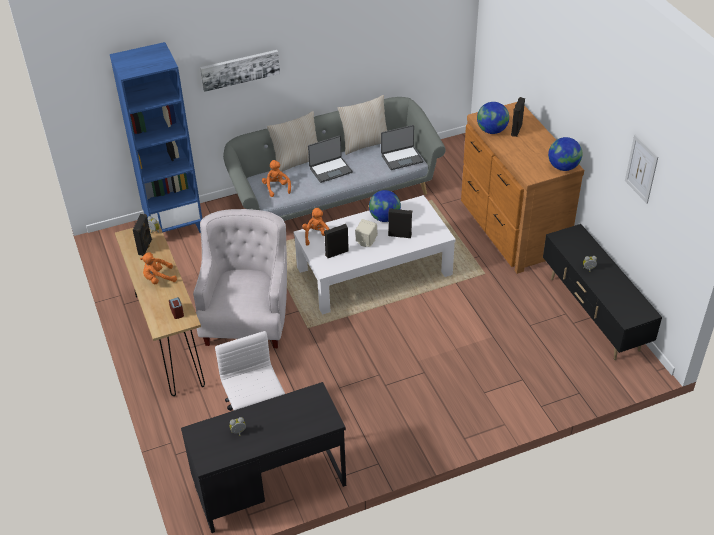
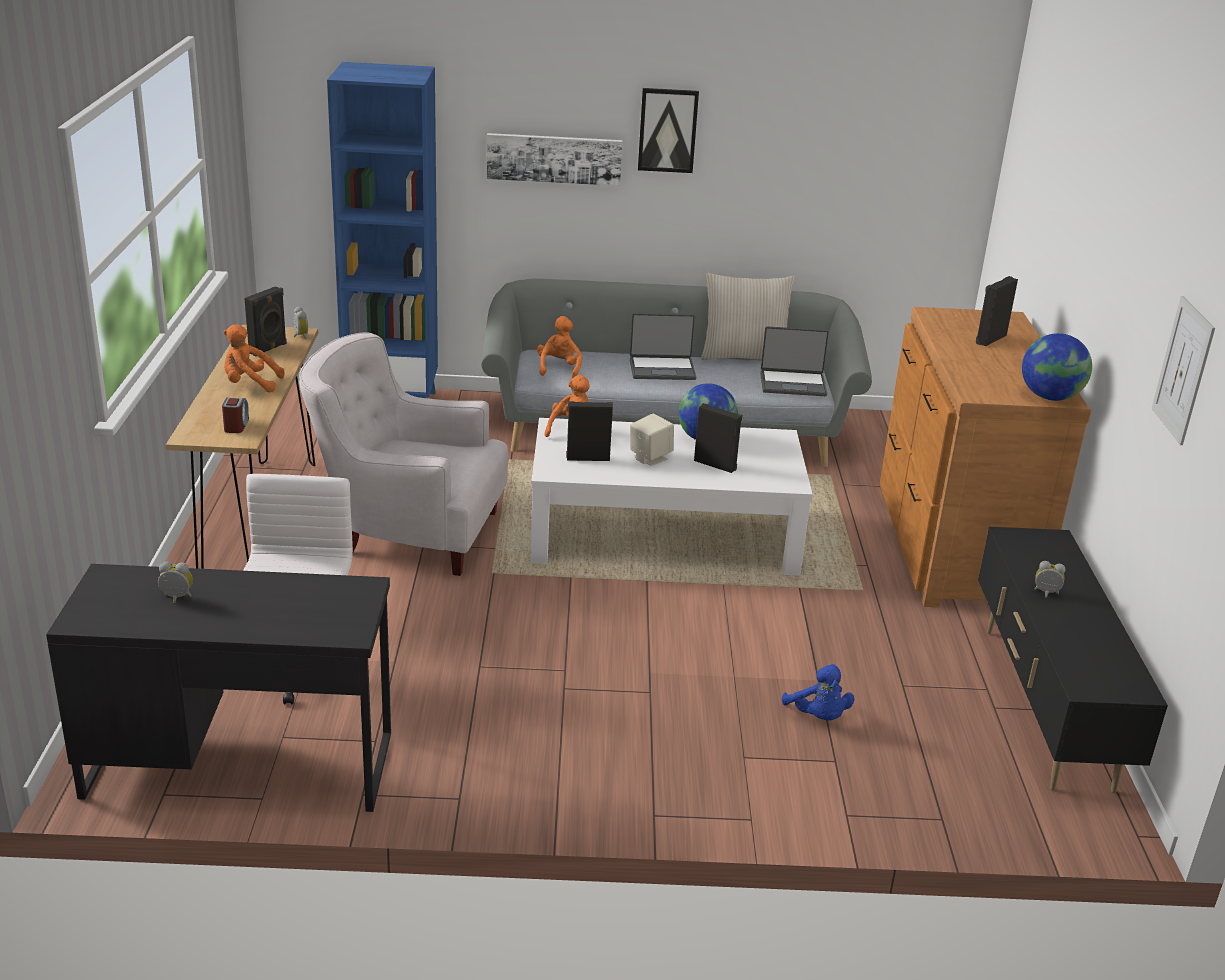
camera: 20 degrees right, 15 degrees down
(247, 316) = (407, 532): white armchair -> white armchair turned 105 degrees counterclockwise
(296, 161) = (616, 349): beige pillow -> none
(301, 37) = (667, 130): none -> picture
(491, 130) = (943, 331): globe -> none
(503, 357) = (818, 717): none -> blue plush toy

